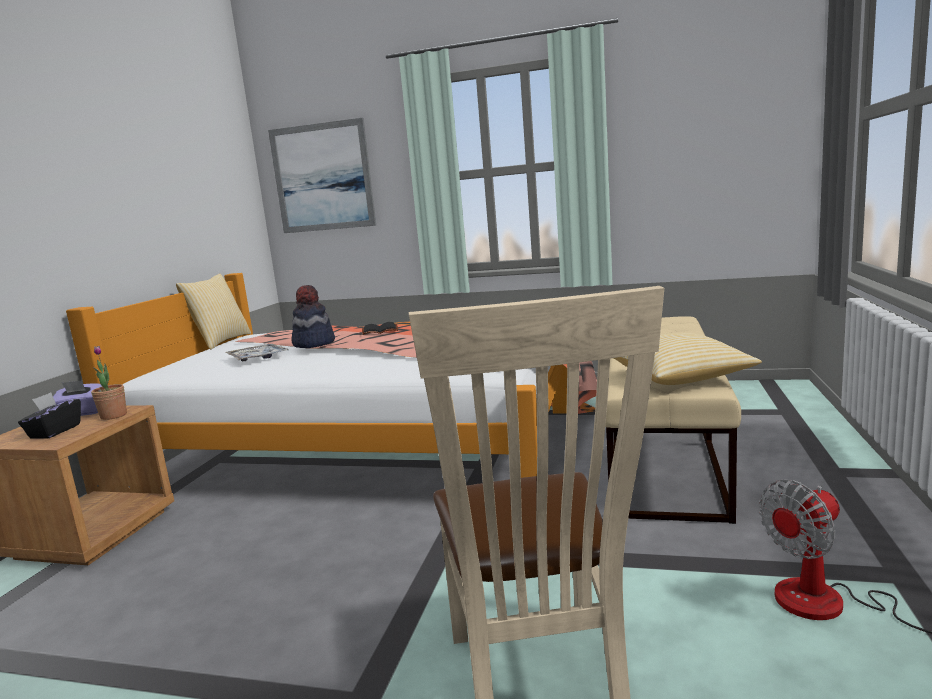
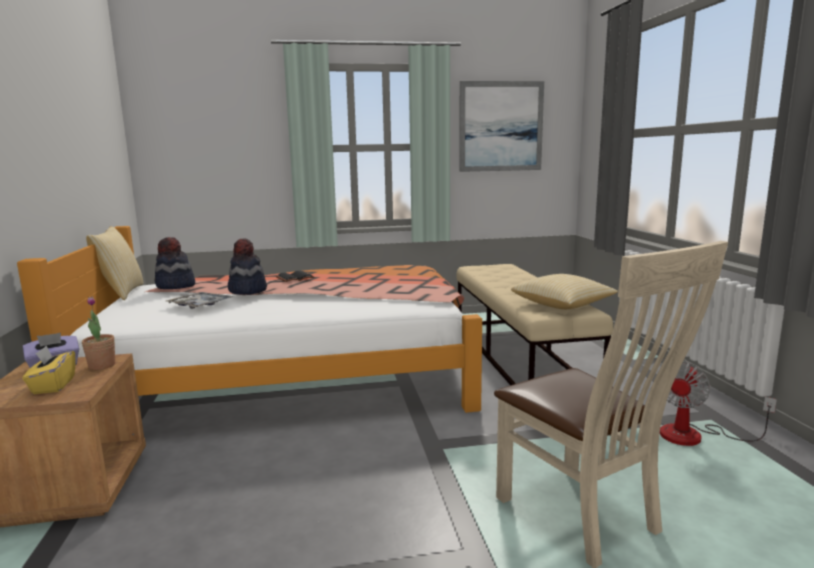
camera: 25 degrees left, 0 degrees up
(54, 431) = (53, 385): black tissue box -> yellow tissue box
(264, 336) = (175, 286): none -> hat
(322, 177) = (197, 140): picture -> picture (501, 126)

